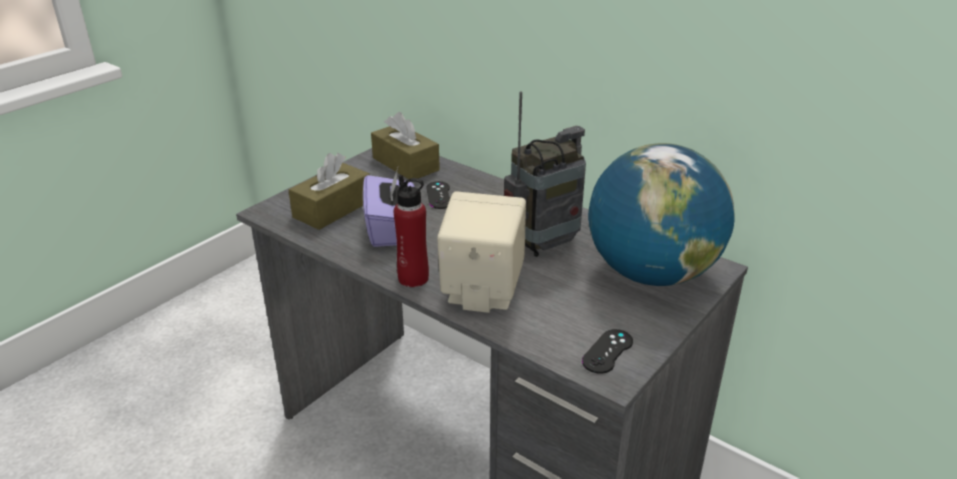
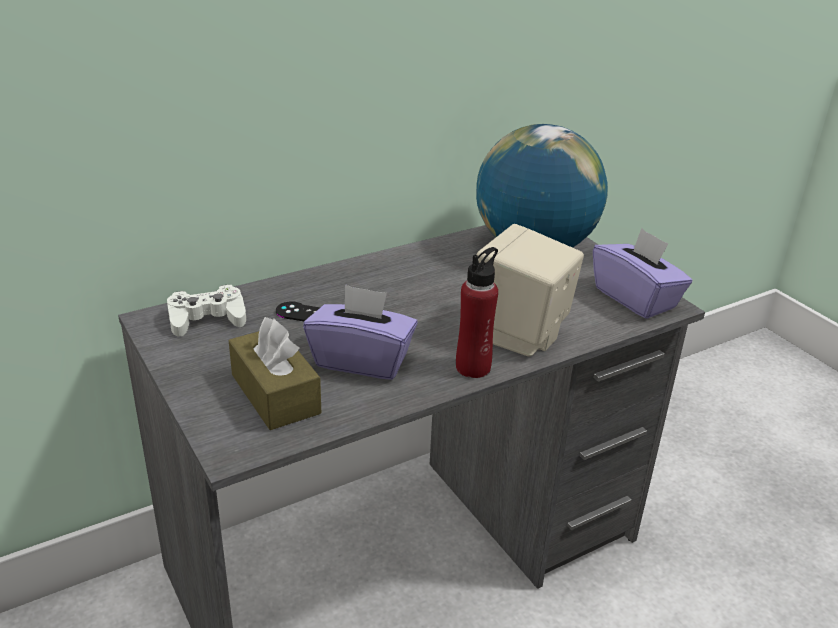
camera: 70 degrees left, 0 degrees up
(405, 164) = (207, 318): brown tissue box -> white game controller
(544, 246) = (458, 282): radio -> none
(607, 351) = (636, 298): black game controller -> purple tissue box

